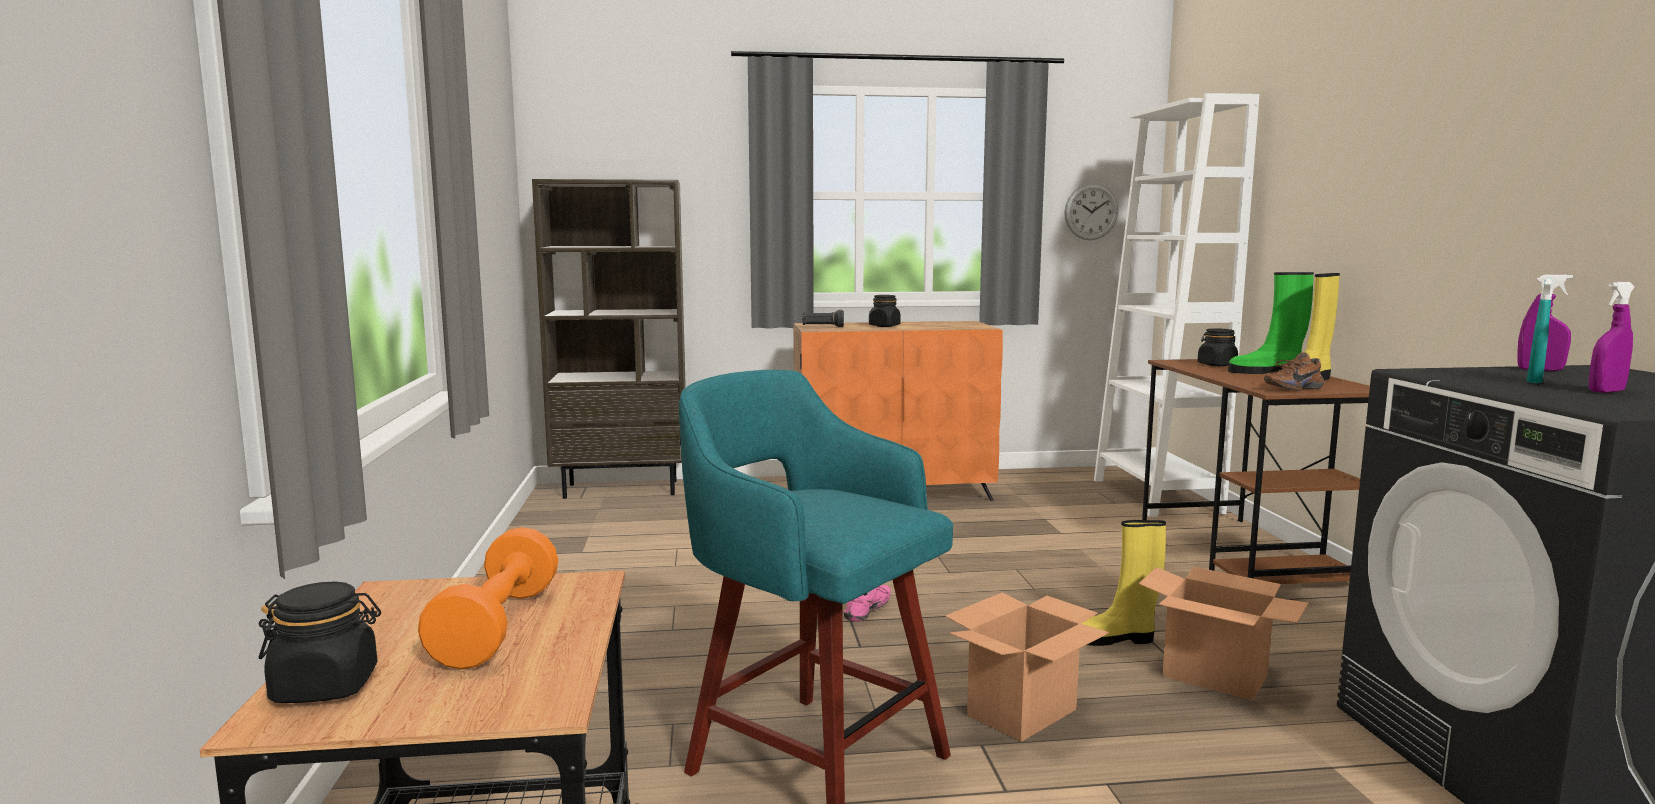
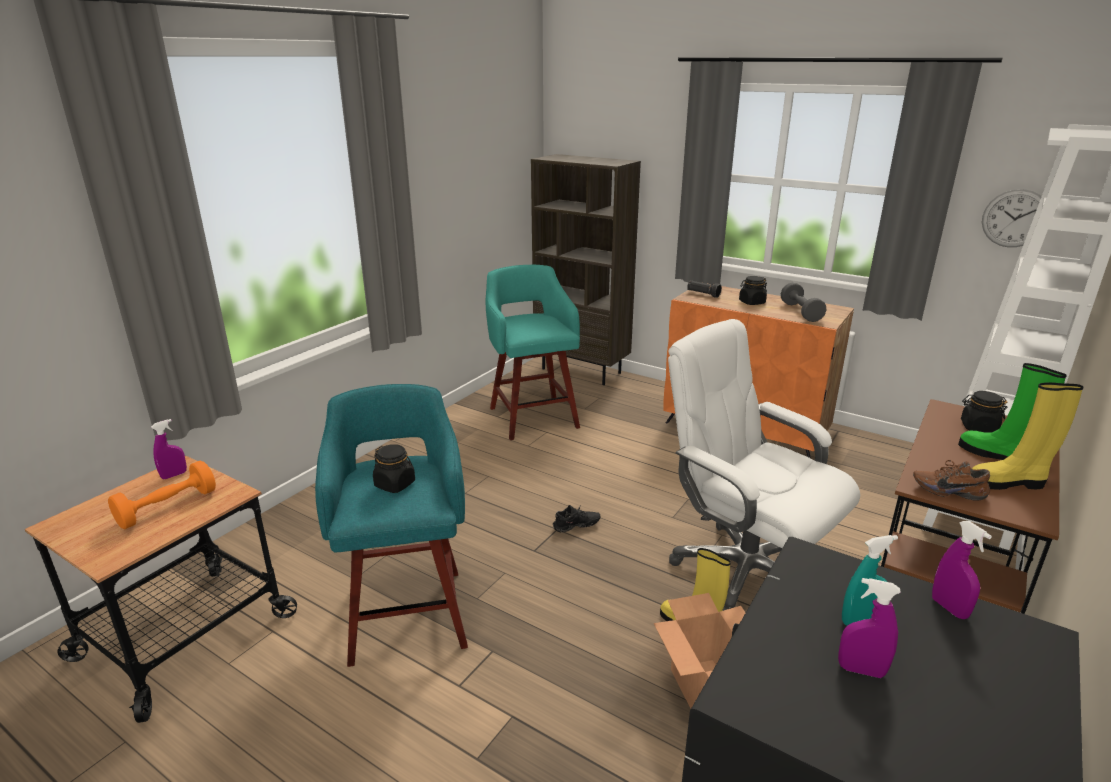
camera: 40 degrees right, 15 degrees up
(326, 687) = (85, 515): black jar -> black jar (395, 484)
(404, 600) = (174, 475): none -> purple spray bottle
(632, 540) = (533, 416): none -> turquoise stool
(869, 611) = (576, 527): pink shoe -> black shoe
(944, 325) = (800, 312): none -> grey dumbbell
(1022, 712) = (545, 643): cardboard box -> none
(1082, 586) = (744, 570): none -> white office chair

